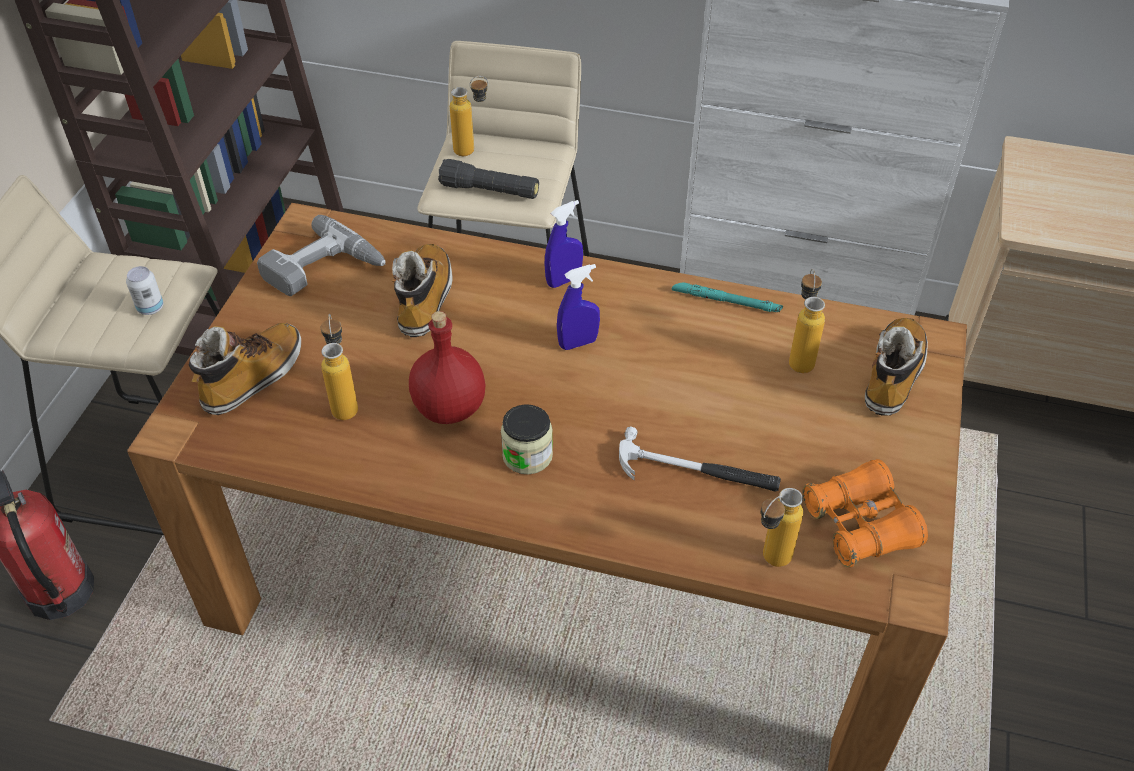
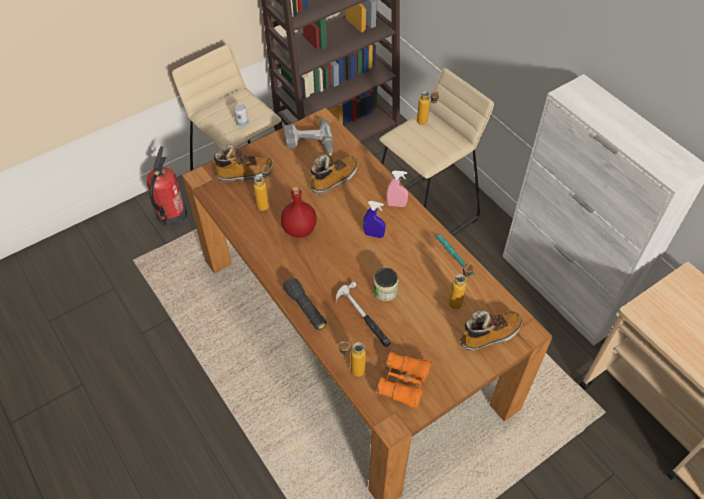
camera: 40 degrees right, 5 degrees up
(489, 191) = (414, 146): black flashlight -> black flashlight (305, 308)
(527, 455) = (308, 267): jar -> jar (385, 291)
(564, 280) = (396, 204): blue spray bottle -> pink spray bottle

